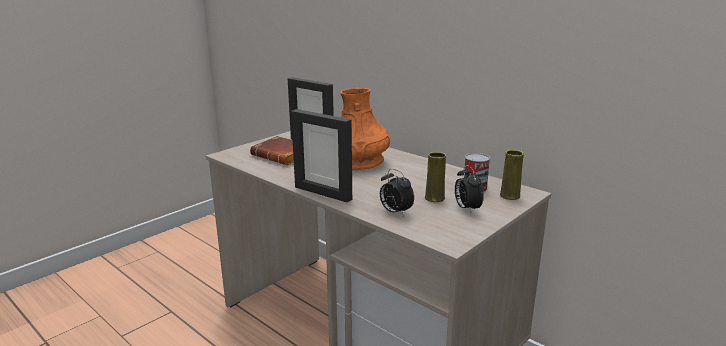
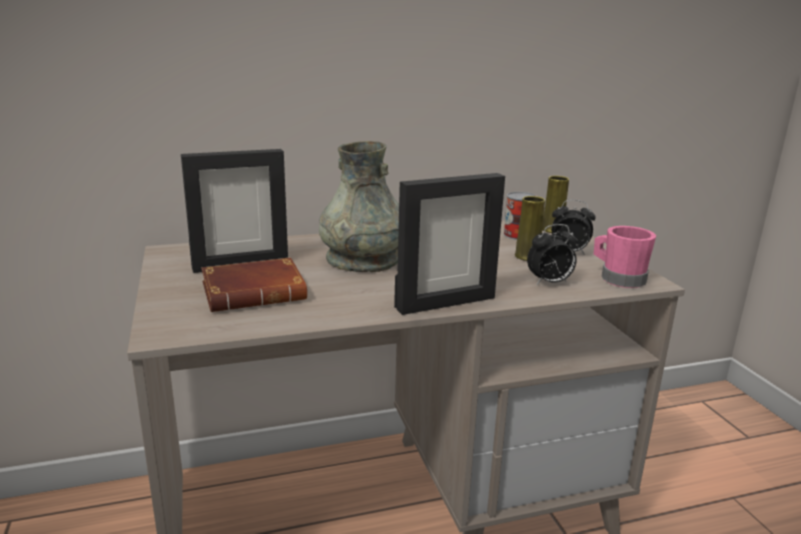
camera: 60 degrees left, 0 degrees up
(359, 162) = (364, 258): orange vase -> grey vase
(439, 231) = (618, 278): none -> pink mug

